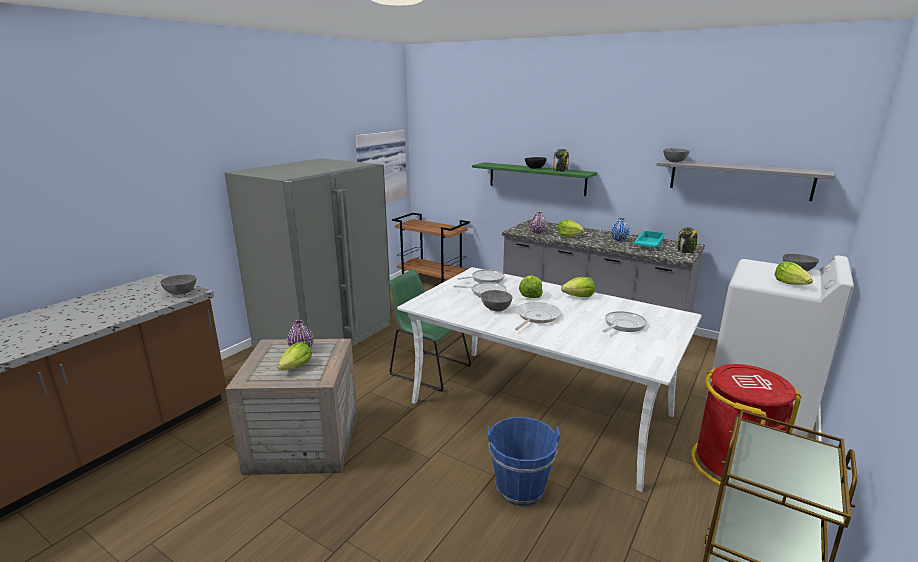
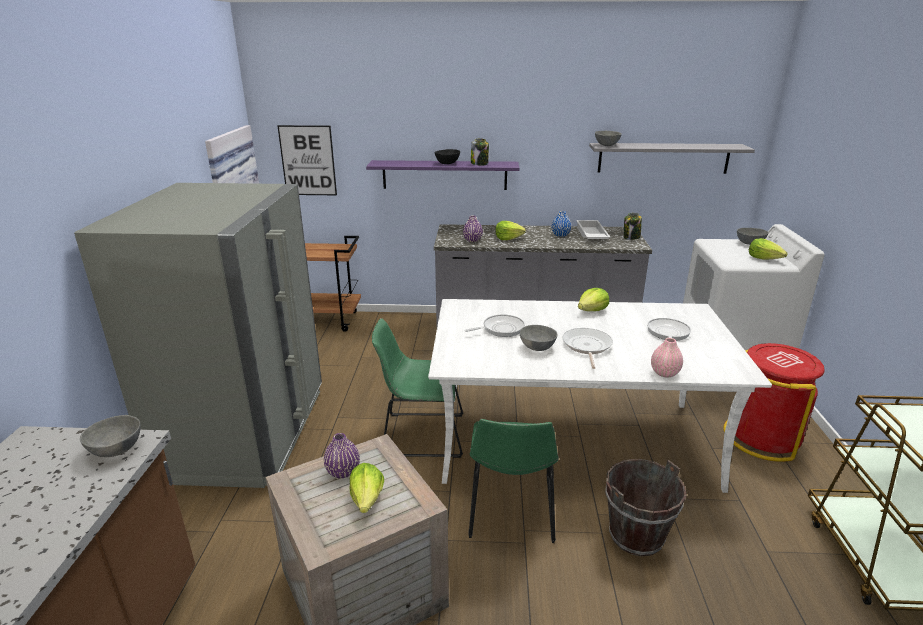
camera: 30 degrees left, 5 degrees up
(441, 159) = (308, 161): none -> picture
(442, 435) = (511, 510): none -> green chair
(485, 279) = (478, 312): frying pan -> none
(520, 488) = (636, 536): blue bucket -> brown bucket
(530, 295) = (547, 320): lettuce -> none
(536, 178) = (444, 175): green shelf -> purple shelf
(575, 348) = (664, 373): none -> pink vase
(648, 244) = (590, 235): turquoise tray -> white tray

